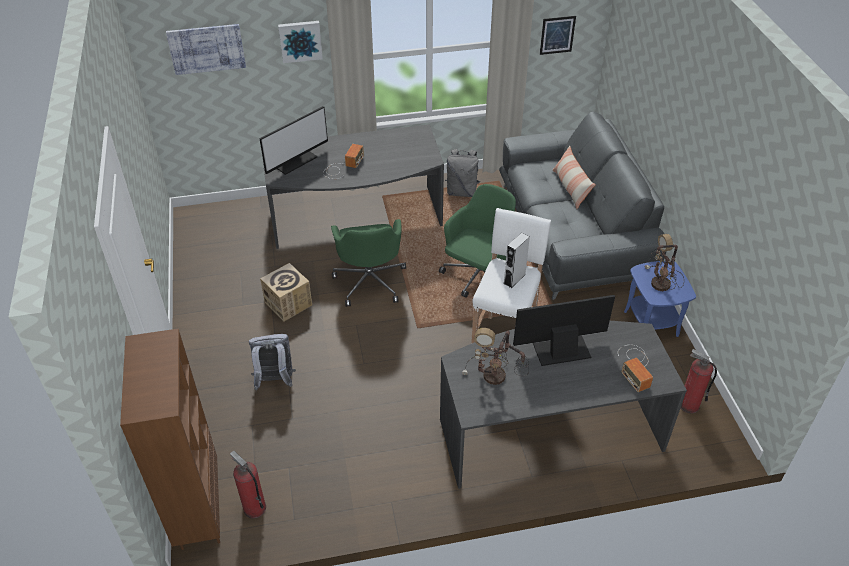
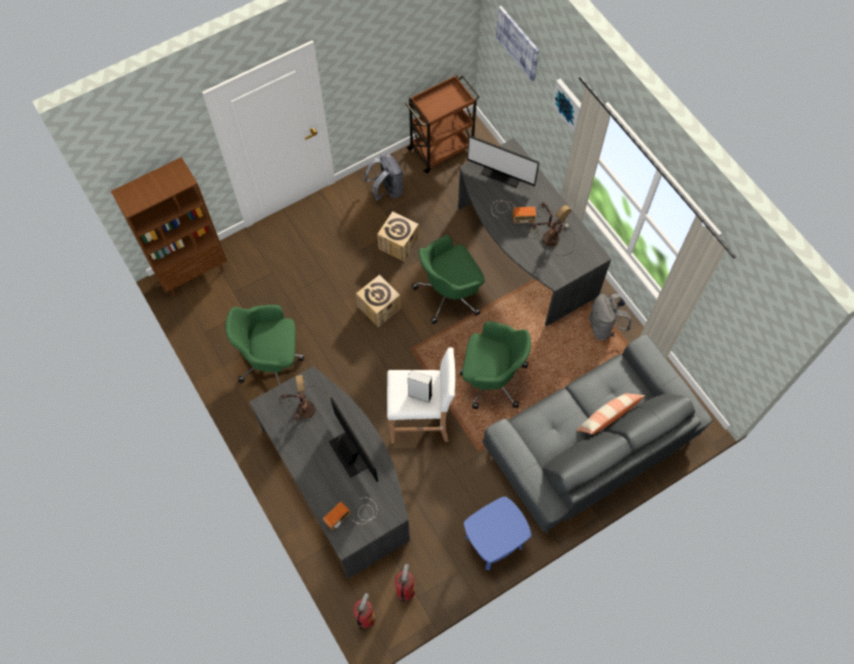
camera: 70 degrees right, 20 degrees up
(198, 241) = (441, 148): none -> brown cart
(254, 508) = (205, 304): fire extinguisher -> fire extinguisher (365, 618)
(275, 380) = (317, 269): grey backpack -> grey backpack (387, 190)
(355, 340) = (379, 308): none -> cardboard box
(370, 455) = (272, 360): none -> green office chair
(557, 35) = (734, 321): picture -> none
(660, 285) = (491, 527): table lamp -> table lamp (549, 239)

